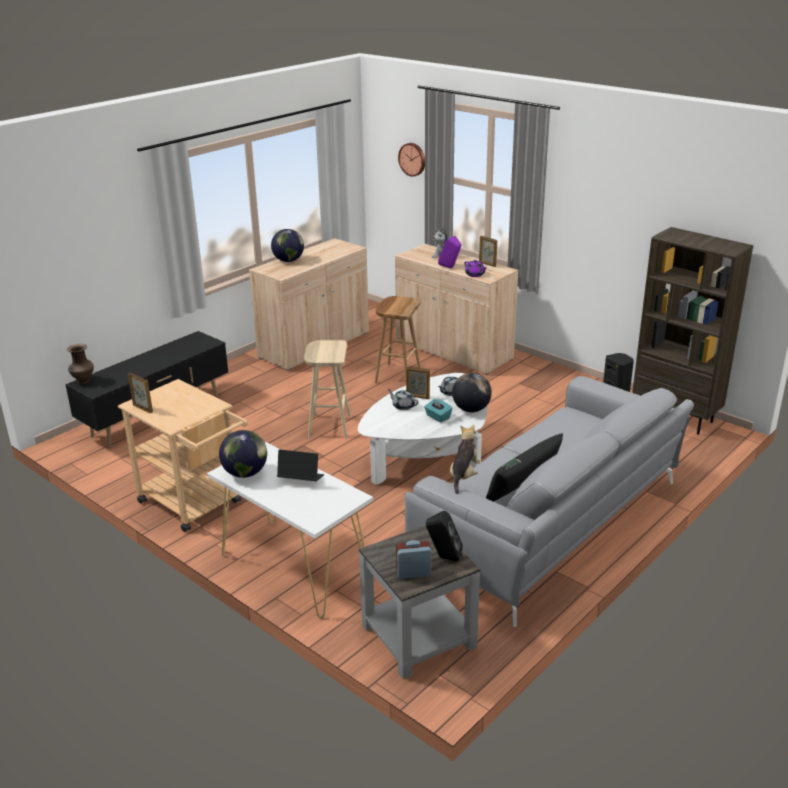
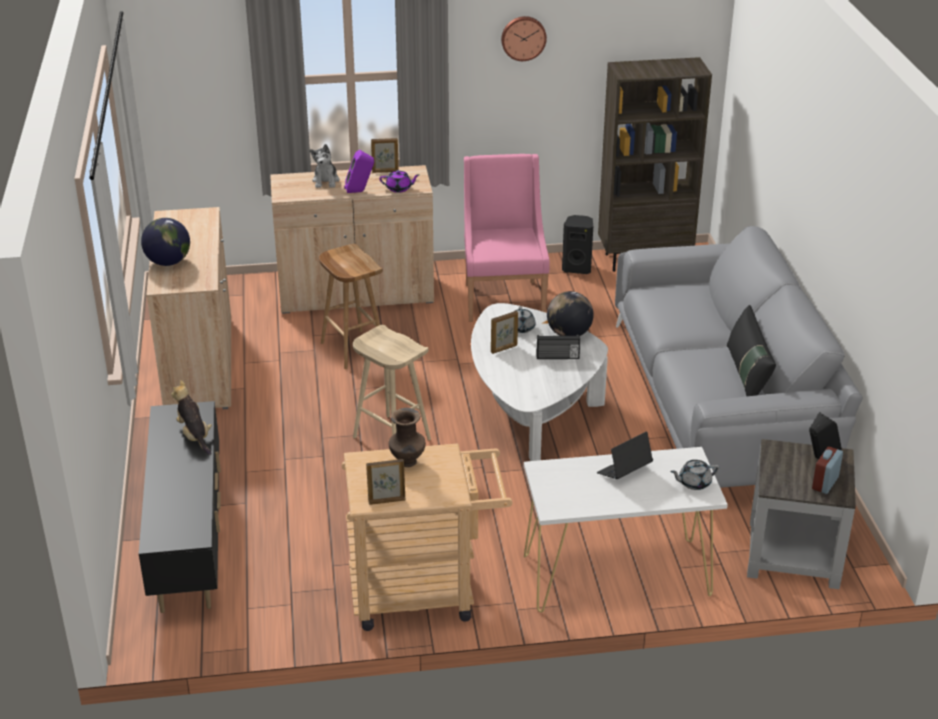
camera: 50 degrees left, 5 degrees up
(83, 381) = (153, 537): brown vase -> brown vase (407, 462)
(245, 473) = (571, 498): globe -> none
(403, 406) = (510, 364): grey teapot -> grey teapot (693, 483)
(413, 159) = (216, 69): wall clock -> wall clock (523, 37)
(437, 417) = (557, 357): turquoise tissue box -> radio
(464, 476) = (724, 386): plush toy -> plush toy (194, 436)
(532, 393) = (503, 299): none -> pink armchair

